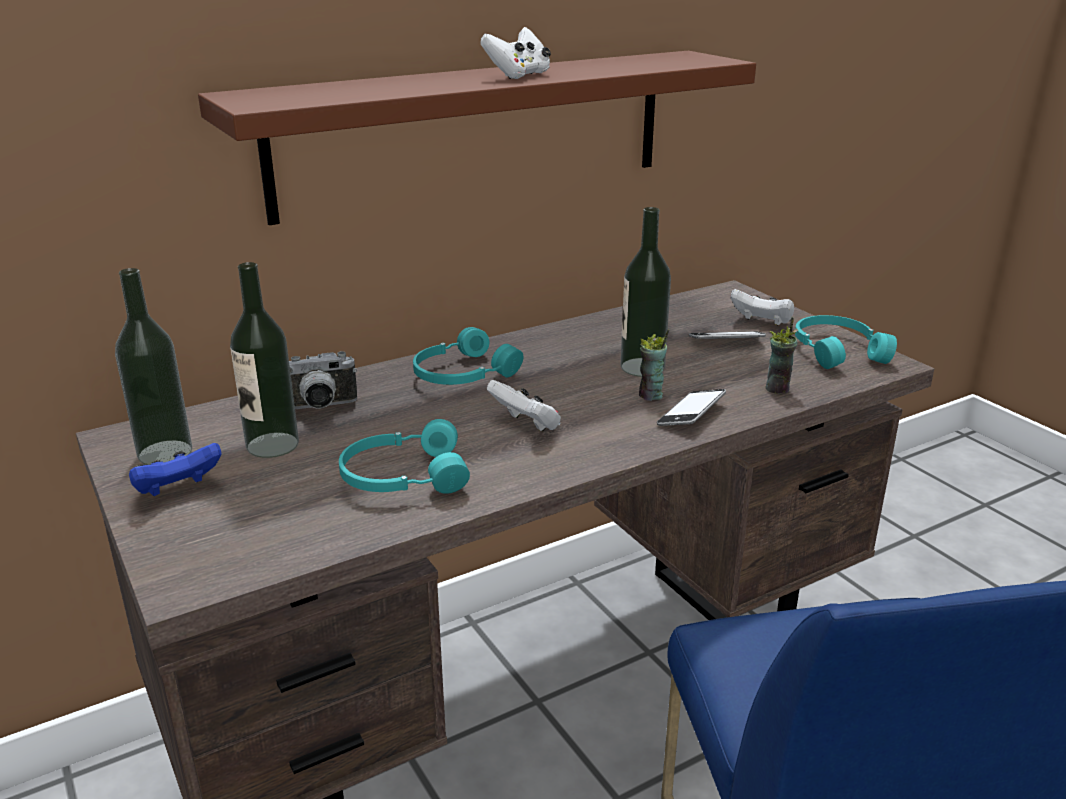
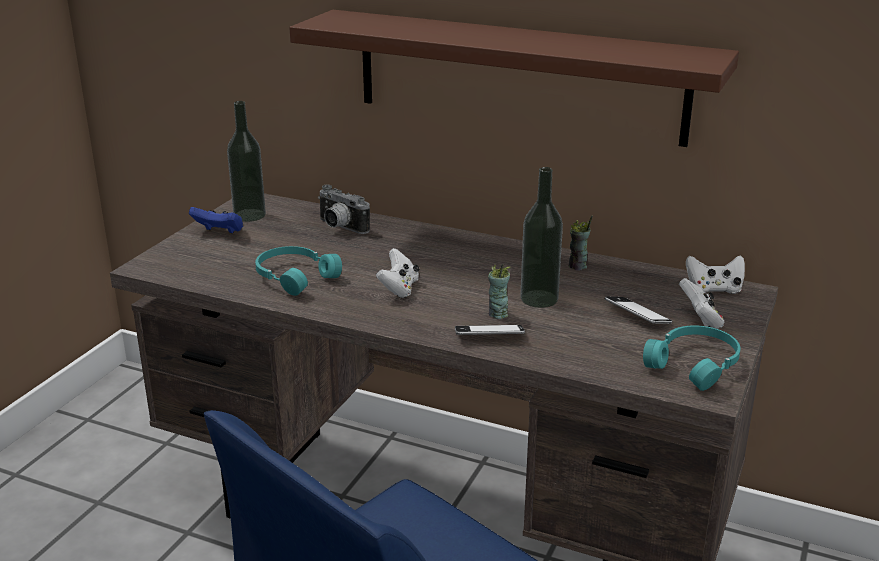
camera: 55 degrees right, 0 degrees up
(272, 445) = (287, 234): bottle -> none
(462, 374) = (440, 249): turquoise headphones -> none
(518, 76) = (510, 40): white game controller -> white game controller (714, 289)
(777, 388) = (580, 356): cup -> cup (577, 266)

